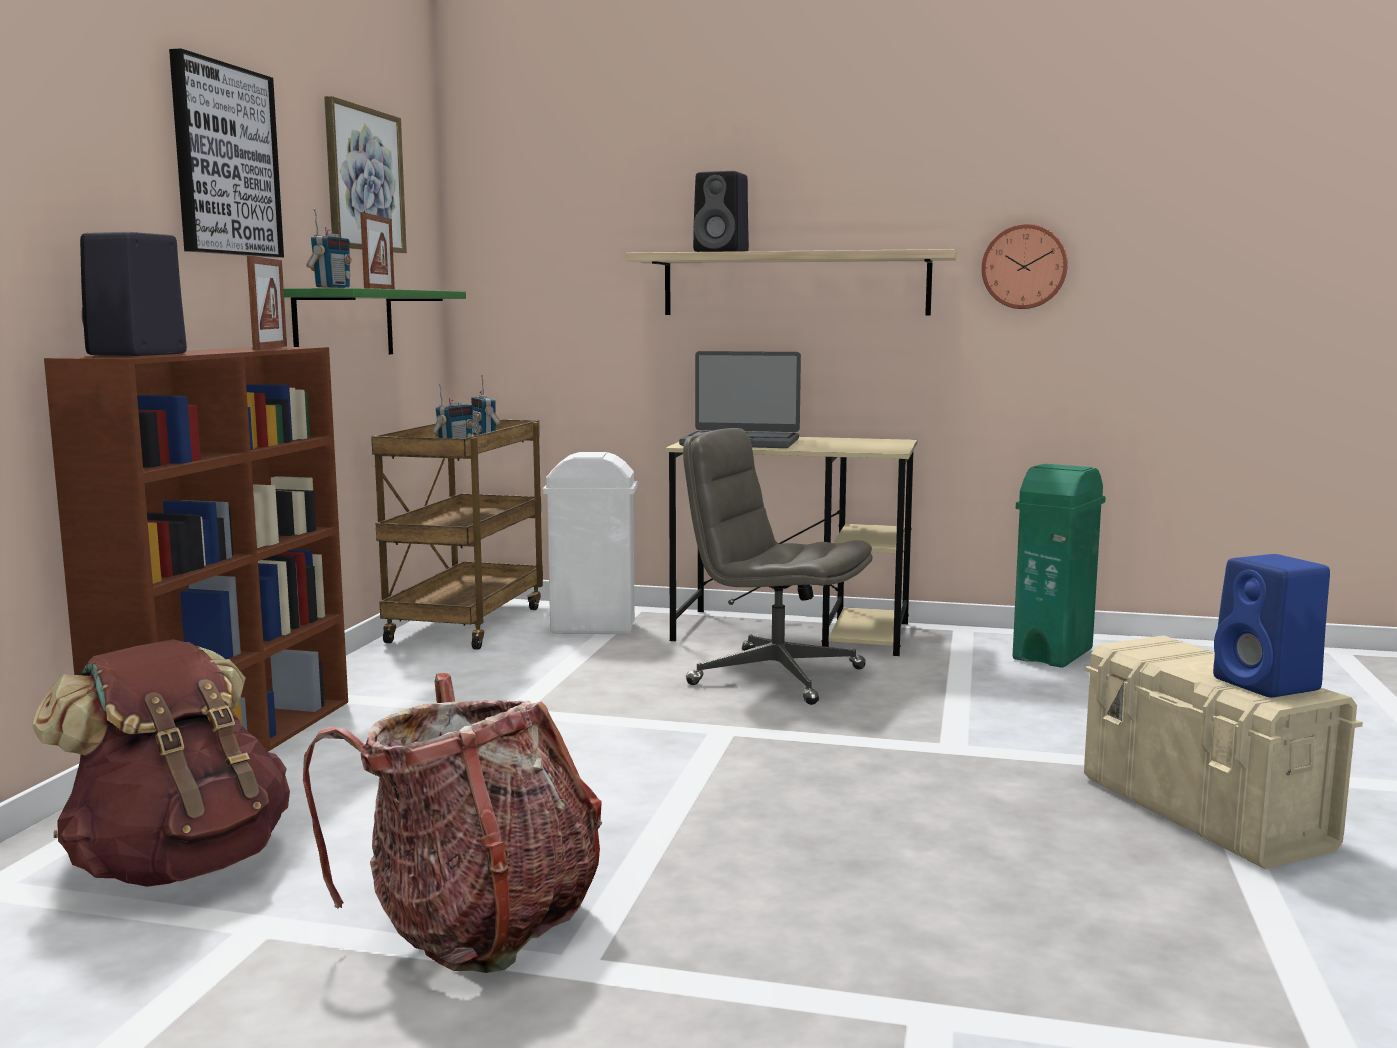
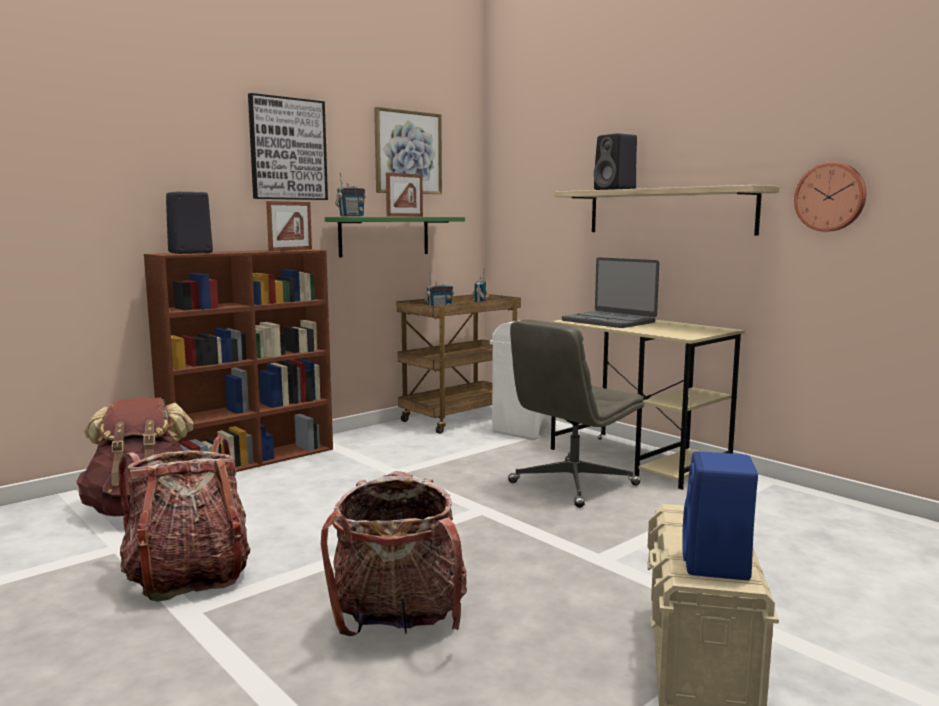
camera: 35 degrees right, 0 degrees up
(774, 676) = (572, 484): grey office chair -> grey office chair turned 105 degrees counterclockwise
(871, 877) = (399, 620): none -> backpack
(1054, 654) = (808, 514): green trash can -> none

